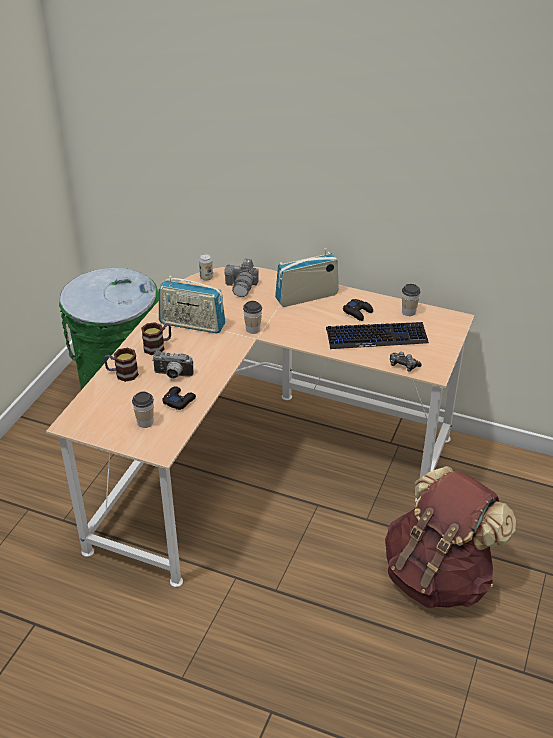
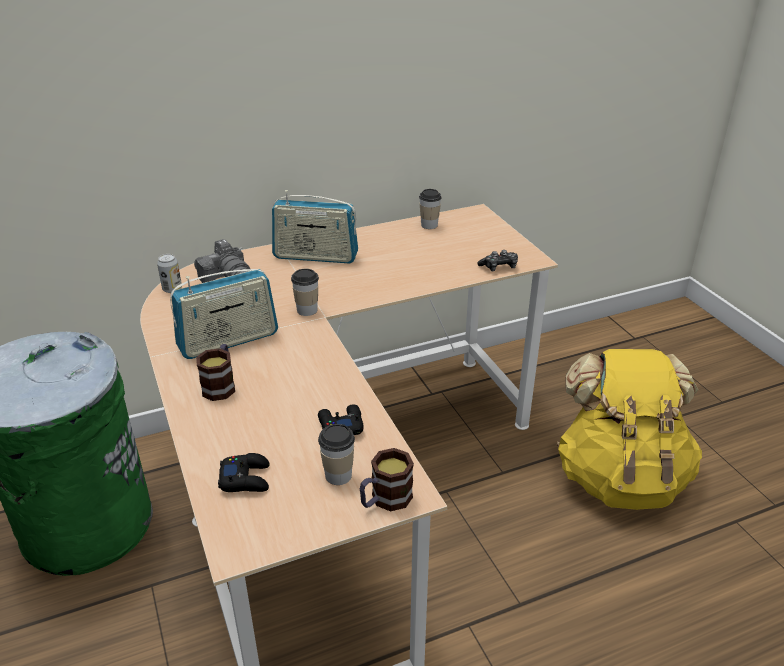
camera: 45 degrees left, 5 degrees down
(122, 374) = (220, 441): mug -> mug (385, 500)
(172, 375) = (289, 404): camera -> none
(306, 297) = (315, 256): radio -> radio turned 105 degrees counterclockwise
(358, 312) = (386, 246): black game controller -> black game controller (246, 479)
(376, 337) = (437, 257): keyboard -> none
(438, 576) = (620, 478): brown backpack -> yellow backpack

